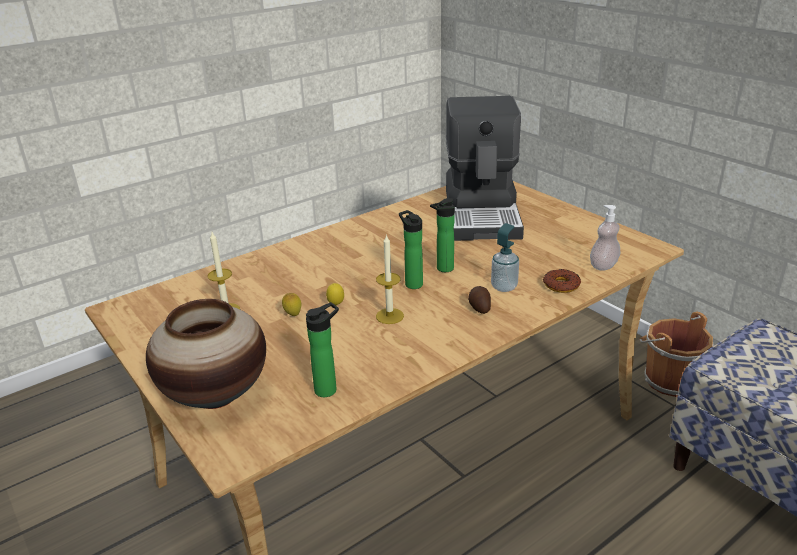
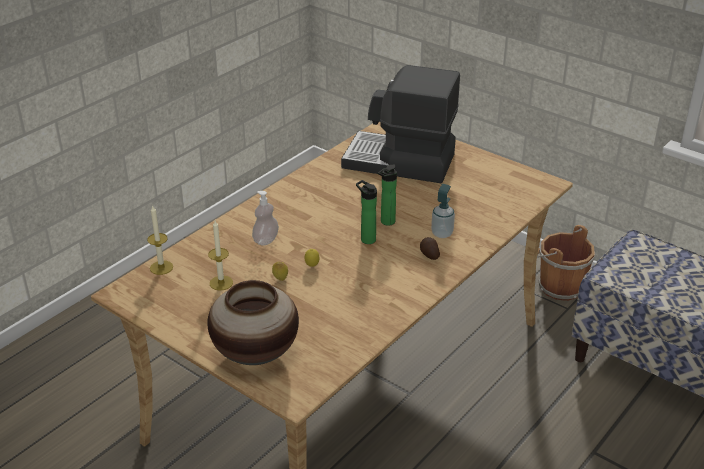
camera: 15 degrees left, 5 degrees up
(328, 389) = (341, 337): bottle -> none
(389, 316) = (360, 270): candle -> candle (161, 267)
(483, 213) = (399, 162): coffee machine -> coffee machine turned 120 degrees clockwise
(561, 285) = (486, 227): donut -> none
(603, 266) = (514, 205): soap dispenser -> soap dispenser (266, 240)

